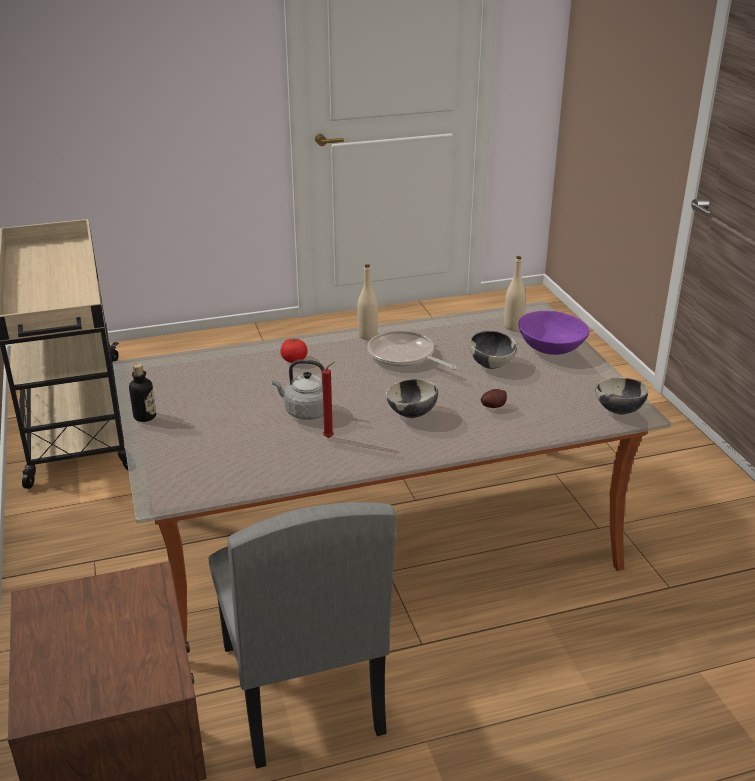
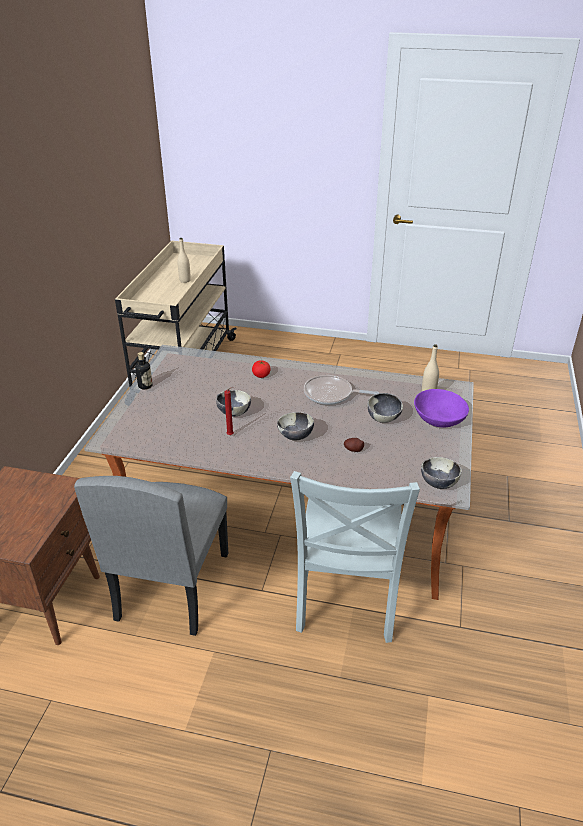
camera: 30 degrees right, 5 degrees up
(305, 411) = (233, 413): grey kettle -> bowl
(367, 336) = (322, 372): beige bottle -> beige bottle (185, 280)
(404, 356) = (331, 394): frying pan -> frying pan turned 60 degrees counterclockwise
(529, 613) = (346, 601): none -> grey chair

